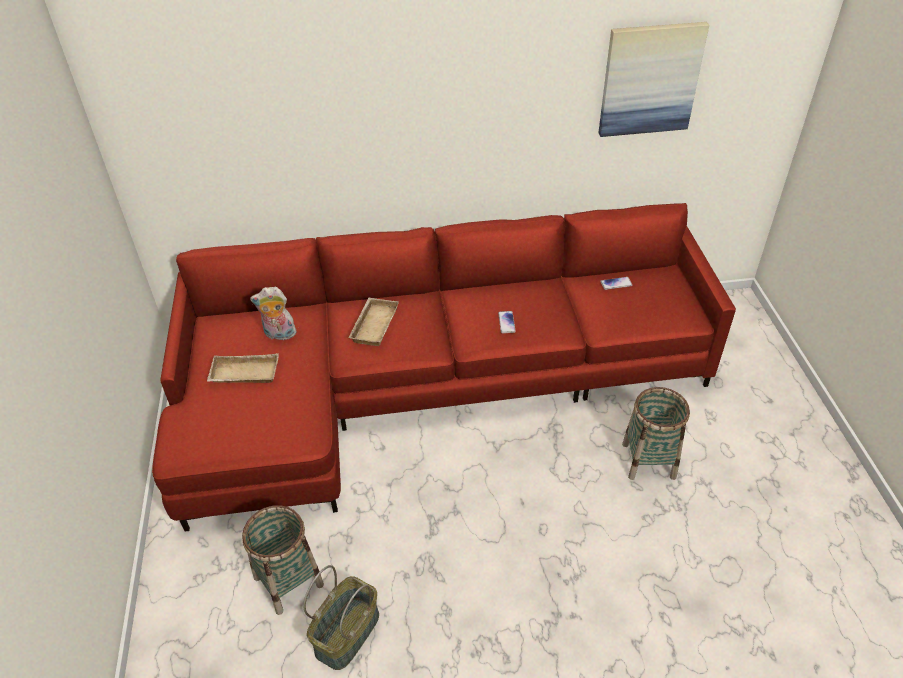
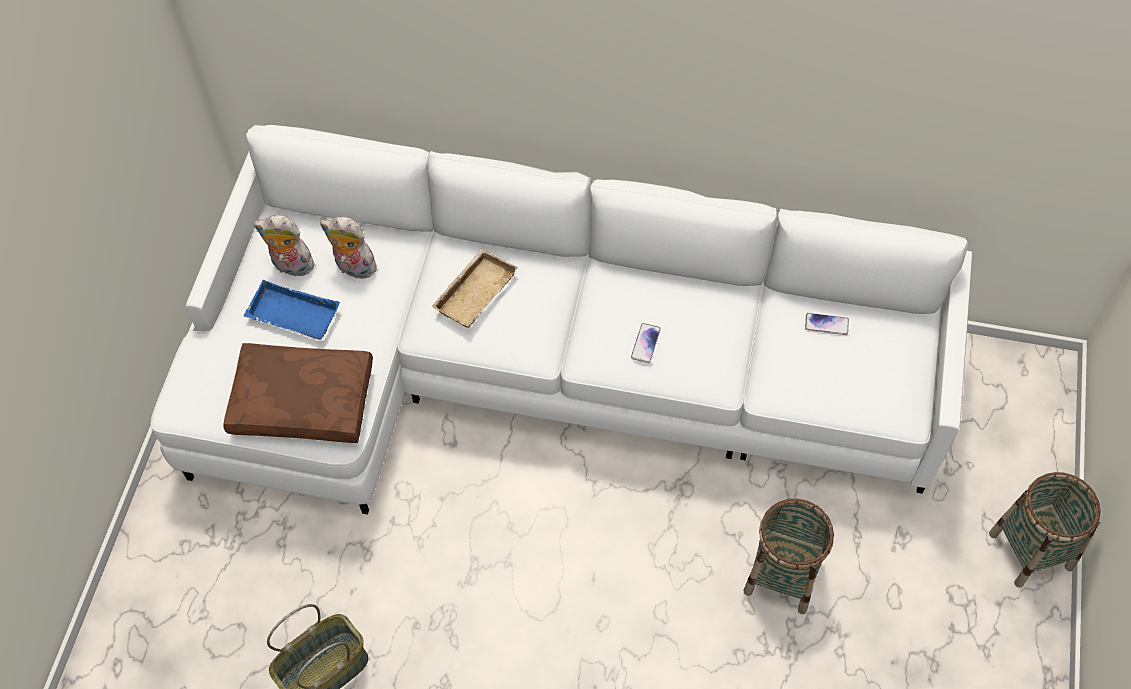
camera: 20 degrees right, 15 degrees up
(231, 345) = (291, 267): none -> plush toy
(243, 374) = (291, 317): beige tray -> blue tray
(274, 423) = (304, 399): none -> brown pillow
(288, 581) = (282, 584): basket -> basket (1030, 550)
(424, 386) = (539, 369): red sofa -> white sofa
(650, 79) = (934, 76): picture -> none

